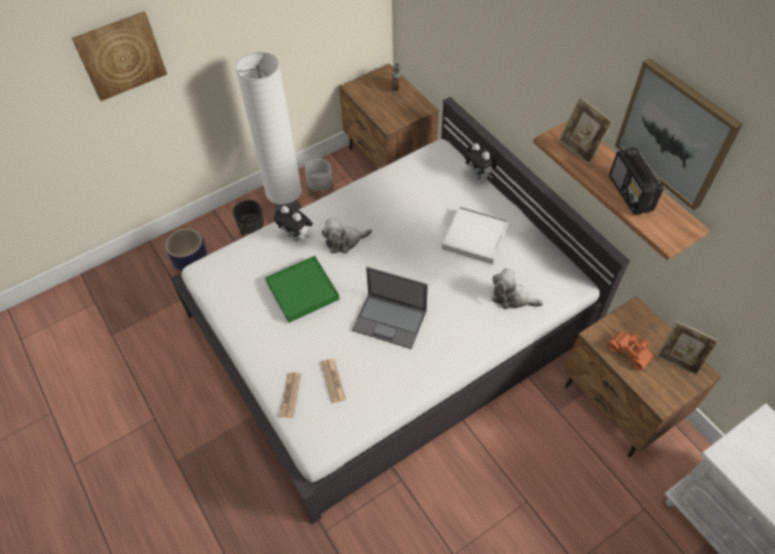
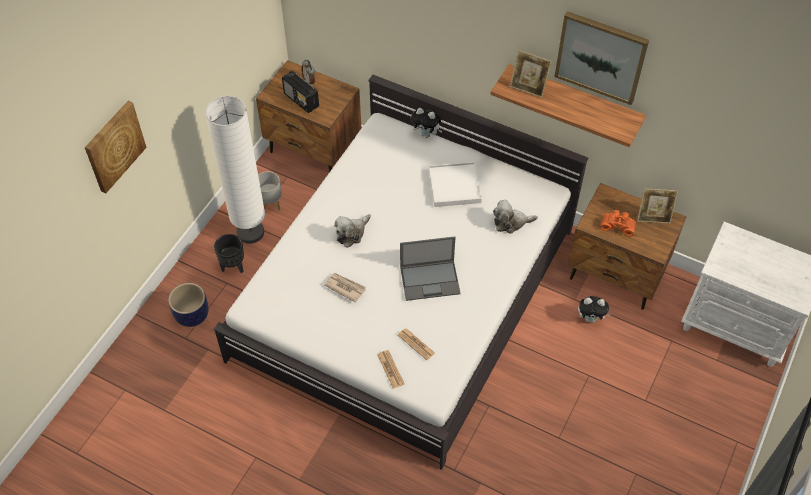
camera: 30 degrees left, 0 degrees up
(297, 237) = (309, 246): plush toy -> plush toy (591, 318)
(302, 290) = (345, 287): green tray -> newspaper
(630, 194) = (581, 108): radio -> radio (301, 100)

